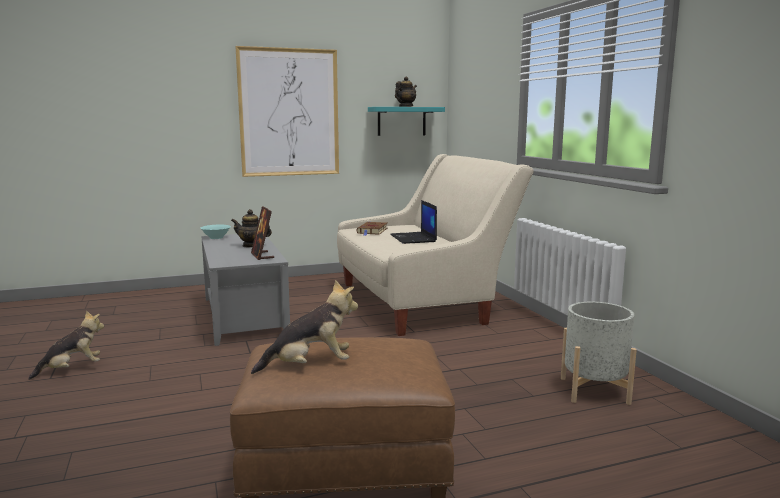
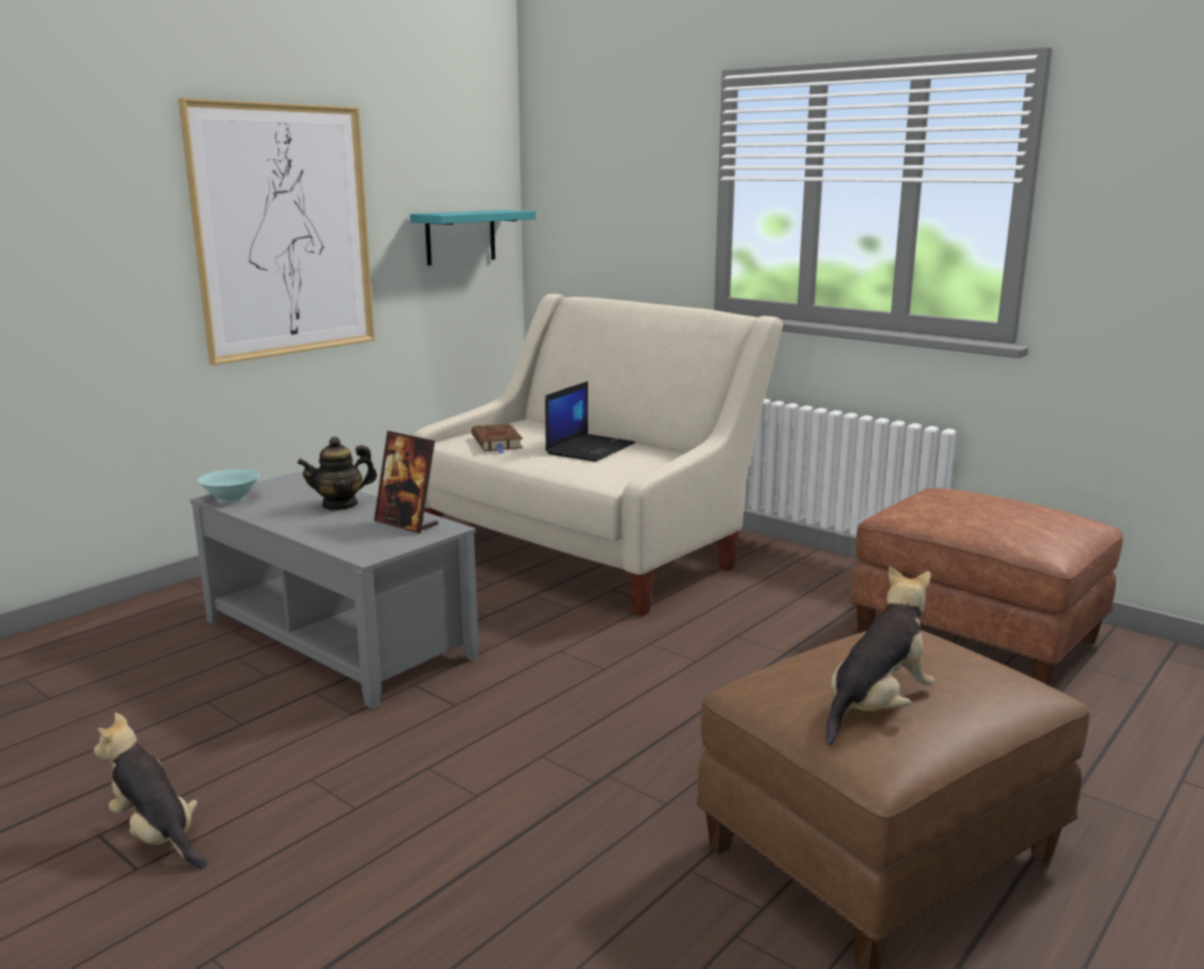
camera: 30 degrees left, 5 degrees up
(72, 369) = (157, 836): plush toy -> plush toy turned 75 degrees counterclockwise
(405, 106) = (472, 211): teapot -> none
(413, 238) = (590, 448): laptop -> laptop turned 105 degrees counterclockwise
(594, 390) = (978, 636): grey planter -> brown ottoman

